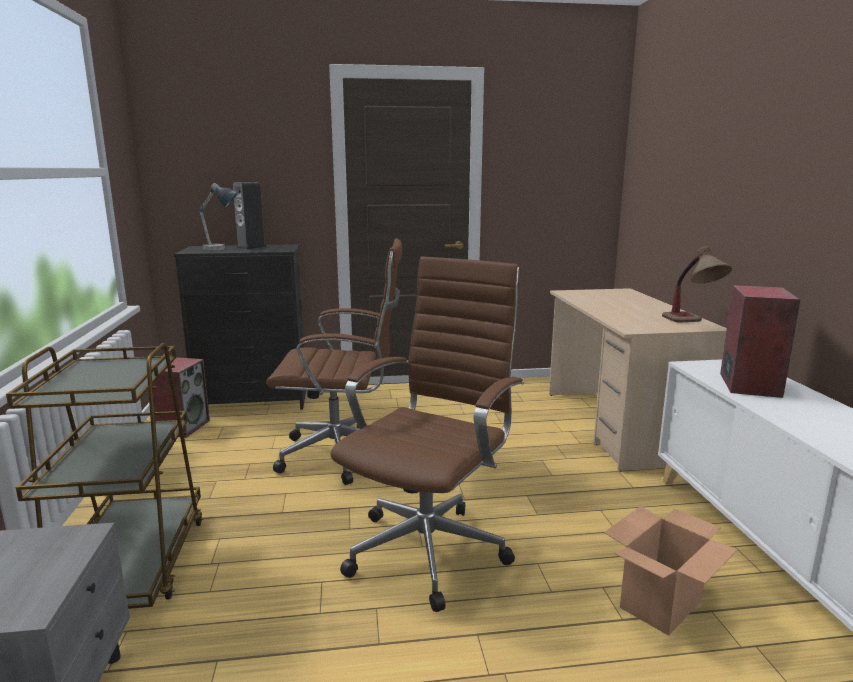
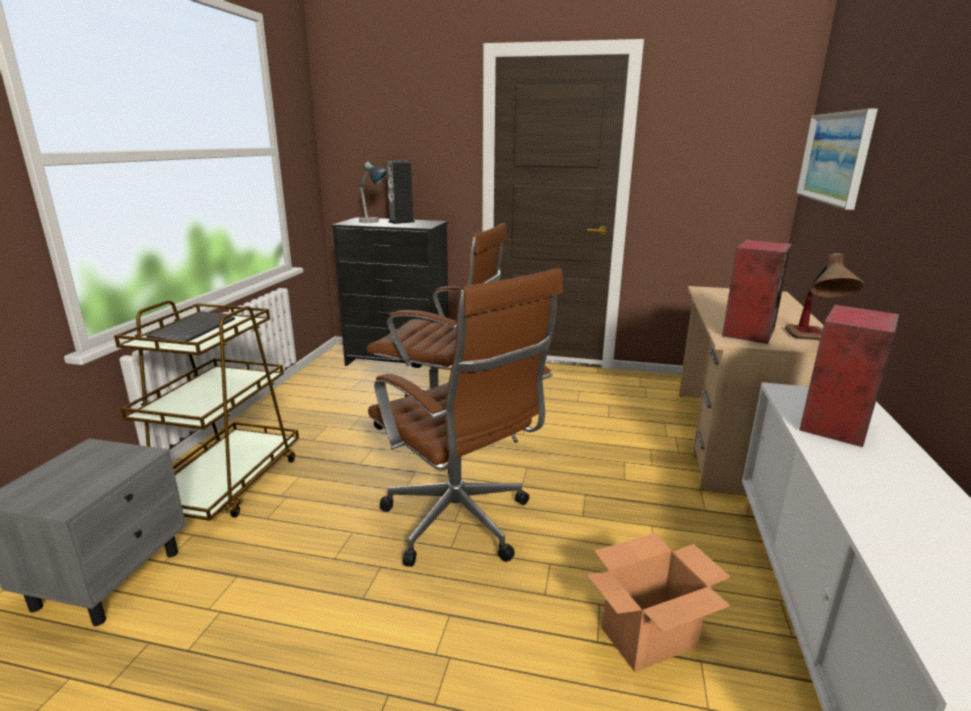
camera: 20 degrees right, 5 degrees up
(93, 377) = (193, 329): none -> keyboard
(184, 427) = (331, 375): speaker -> speaker (747, 331)
(431, 548) = (461, 524): brown office chair -> brown office chair turned 90 degrees clockwise
(662, 171) = (834, 157): none -> picture

